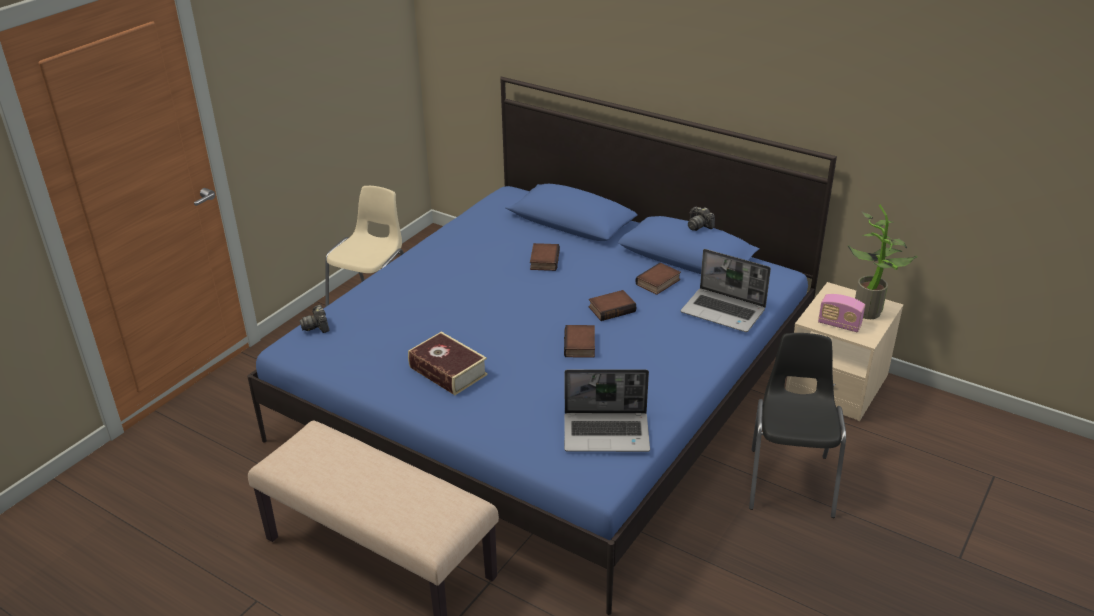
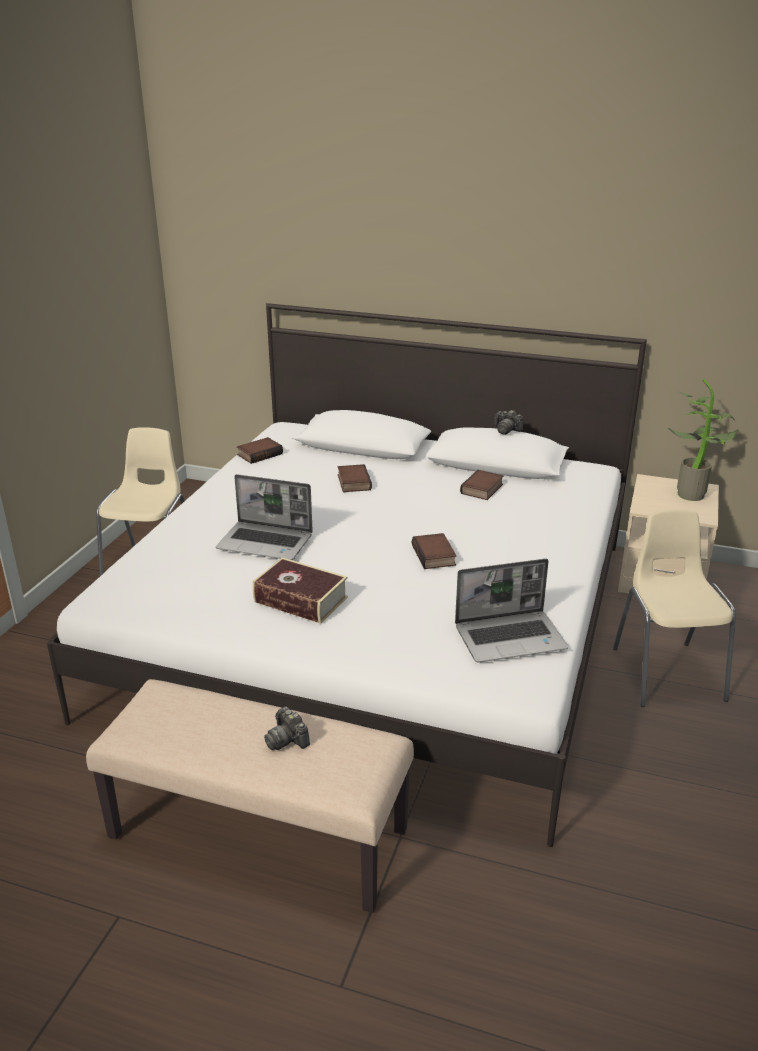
camera: 15 degrees left, 5 degrees down
(317, 326) = (124, 574): camera -> camera (287, 739)
(549, 393) = (379, 624): blue bed -> white bed
(612, 308) = (448, 518): book -> book (259, 454)
(724, 311) = (563, 507): laptop -> laptop (266, 542)
(790, 480) = (666, 672): black chair -> beige chair
(839, 325) = (672, 509): radio -> none

